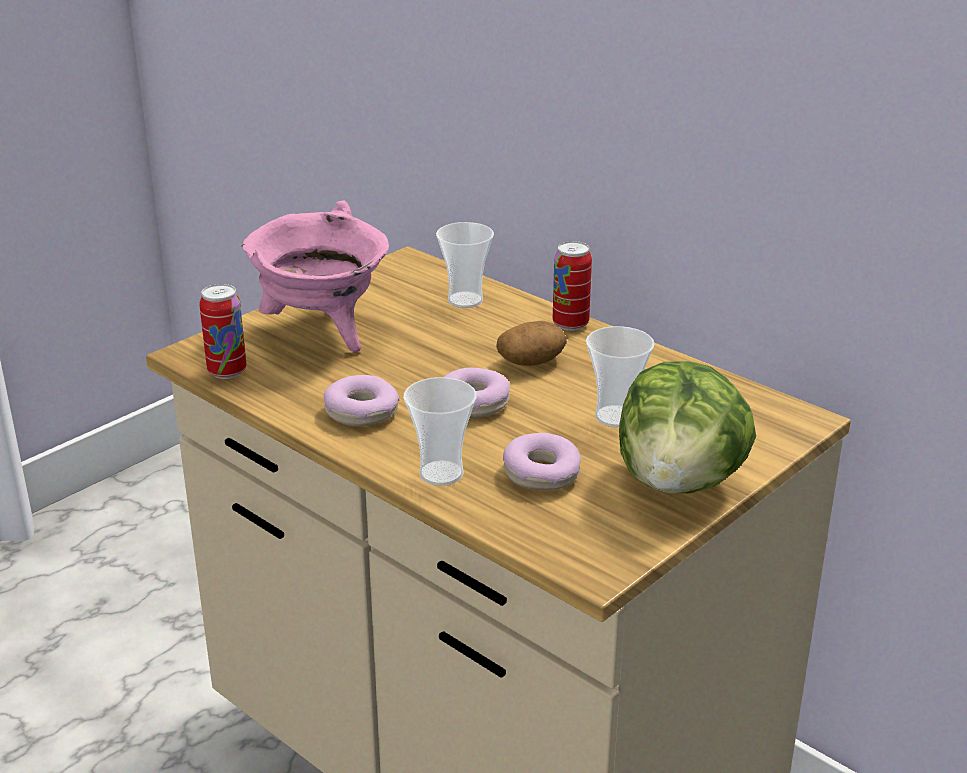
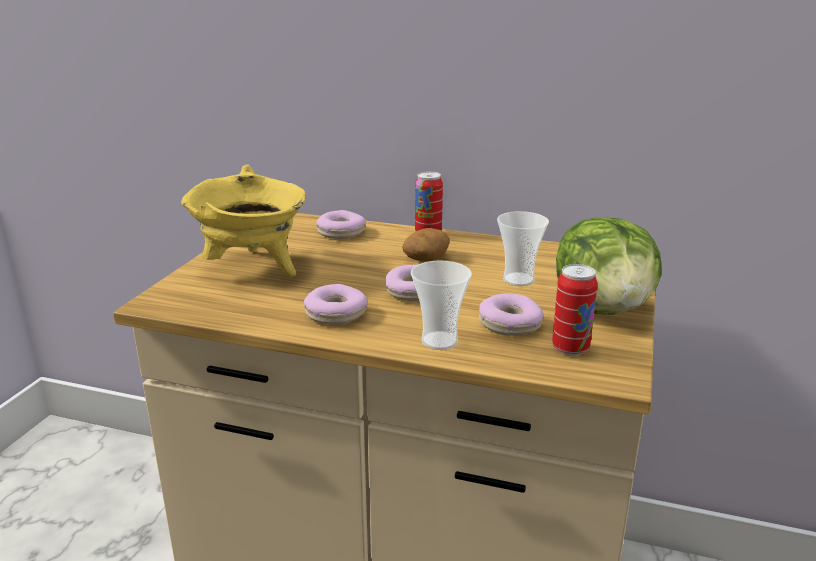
camera: 25 degrees left, 5 degrees down
(227, 371) = (198, 309): can -> can (570, 348)
(323, 332) = (253, 269): pink cooking pot -> yellow cooking pot
(465, 300) = (341, 232): cup -> donut

